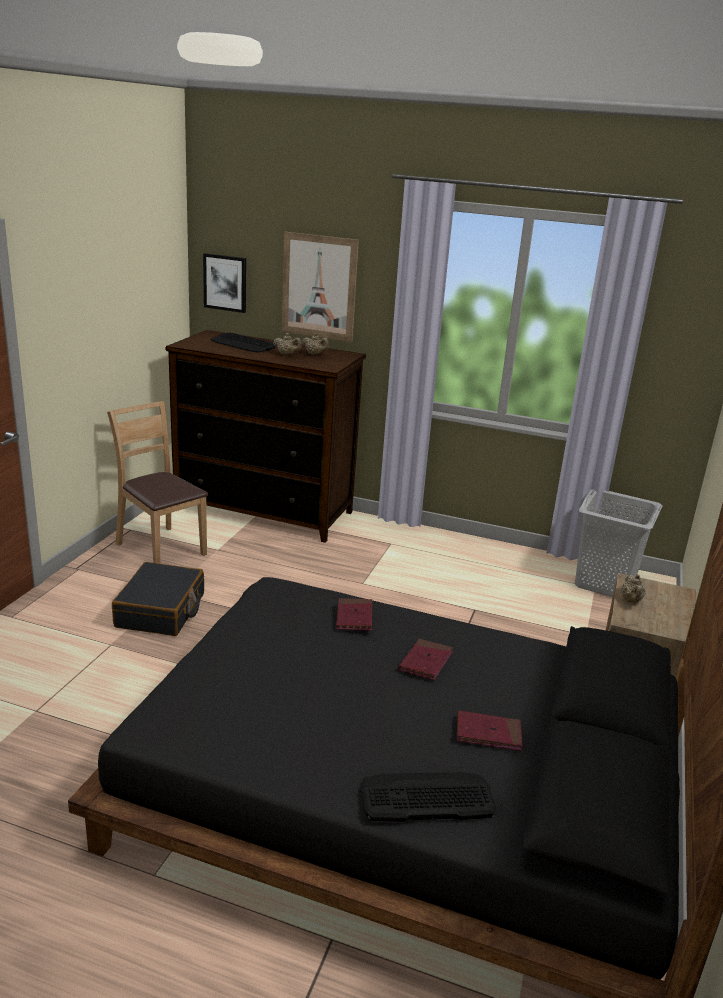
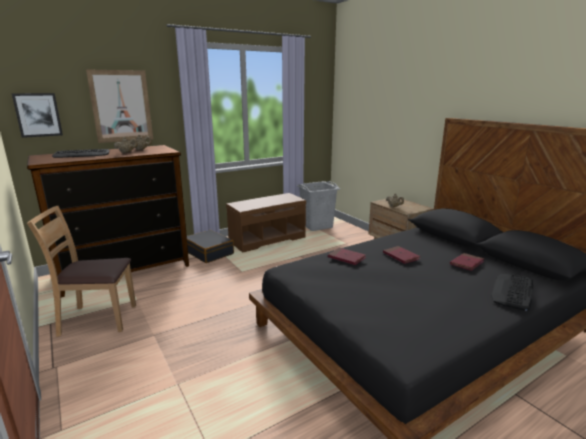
camera: 50 degrees left, 5 degrees down
(161, 611) = (170, 346): black suitcase -> black suitcase (209, 252)
(484, 561) = (267, 239): none -> brown bench

